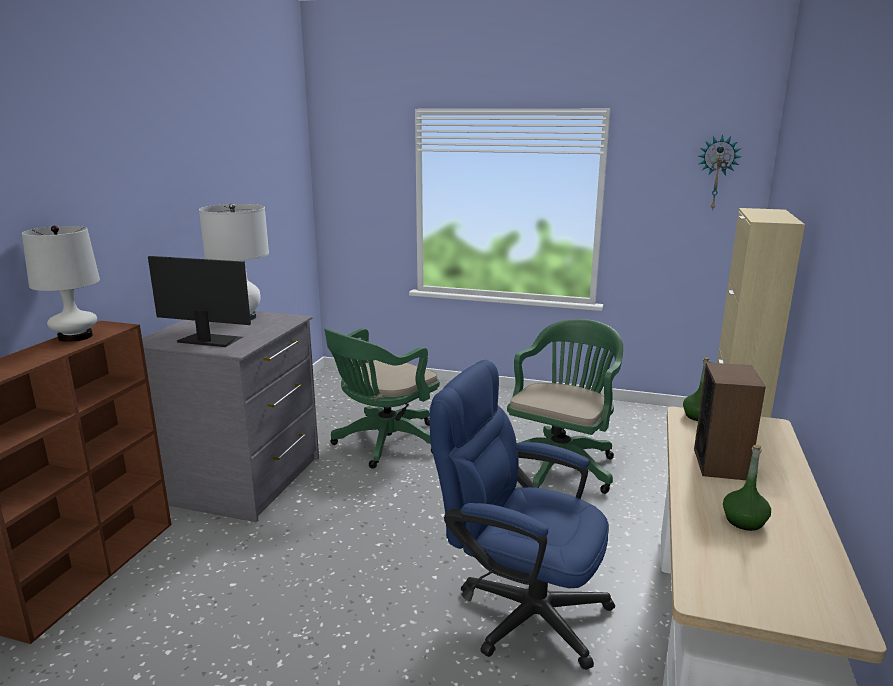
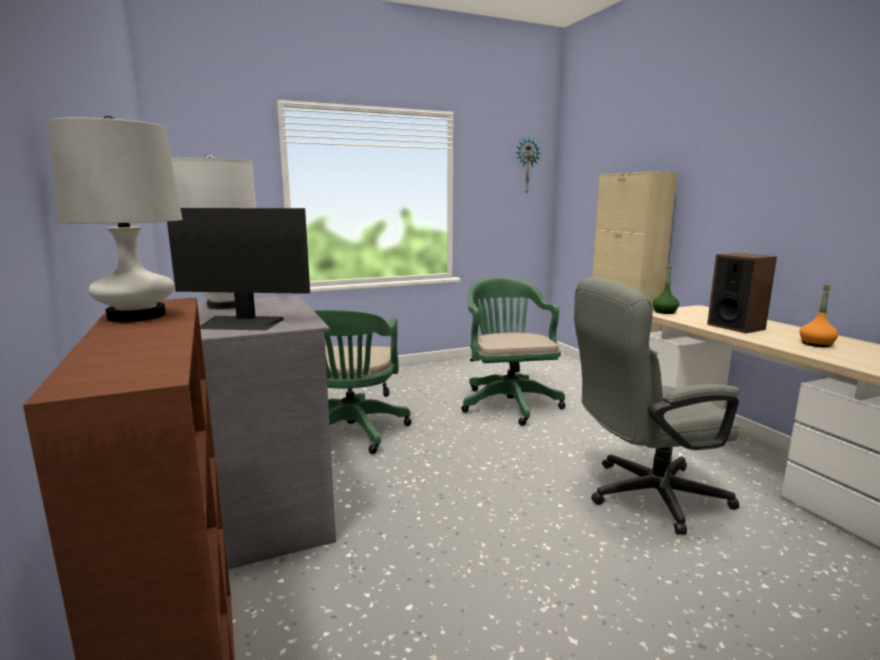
camera: 40 degrees left, 5 degrees down
(209, 340) = (241, 323): monitor -> monitor turned 150 degrees counterclockwise
(520, 609) = (644, 496): blue office chair -> grey office chair
(744, 521) = (816, 344): green bottle -> orange bottle

